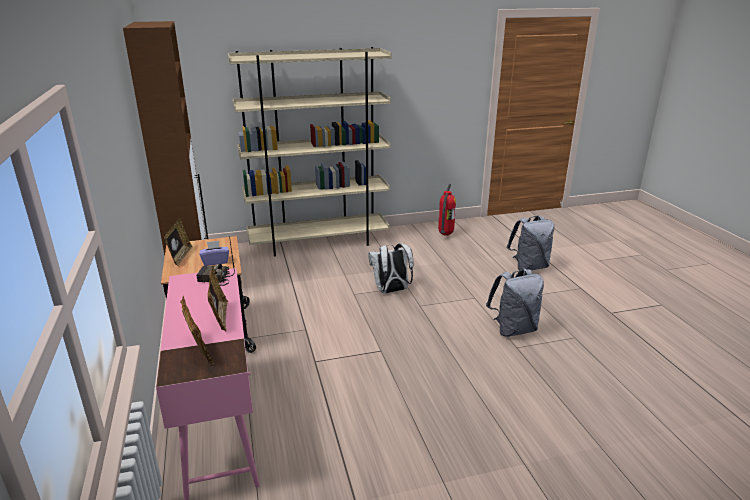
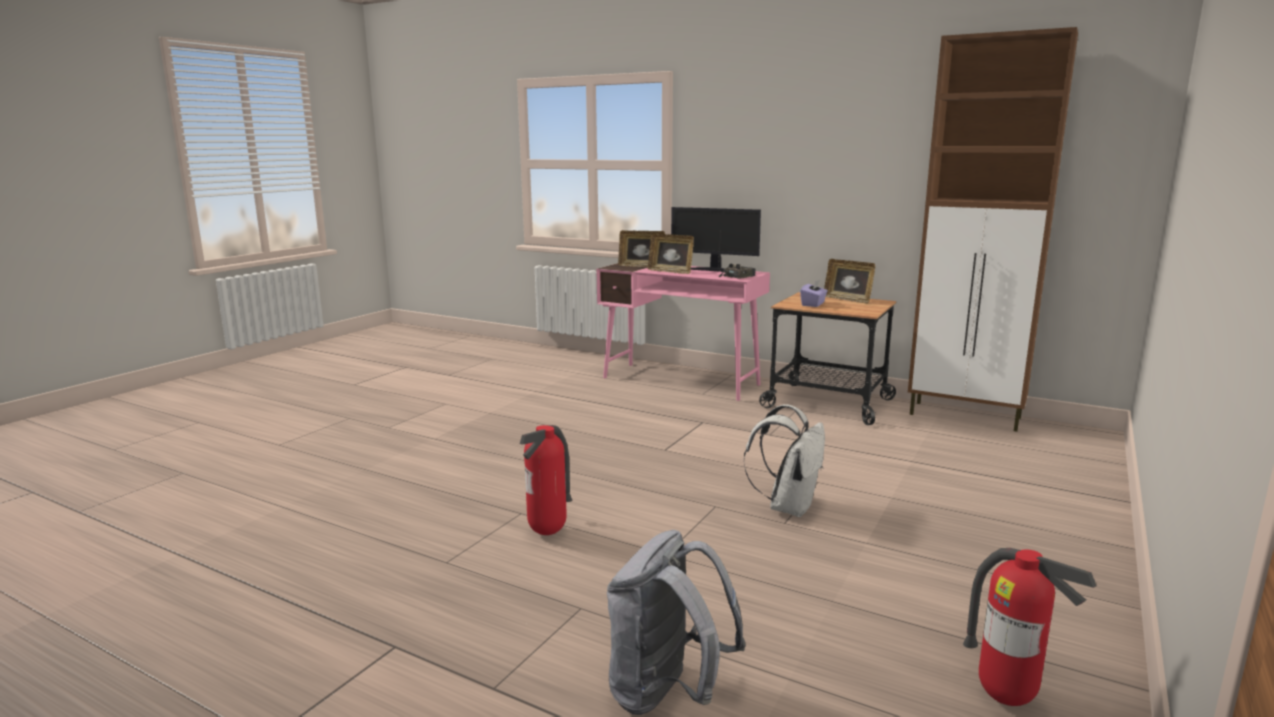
camera: 135 degrees right, 10 degrees down
(186, 301) = (714, 270): none -> monitor
(319, 242) = (1074, 525): beige bookcase -> none
(513, 329) = (548, 533): grey backpack -> fire extinguisher

